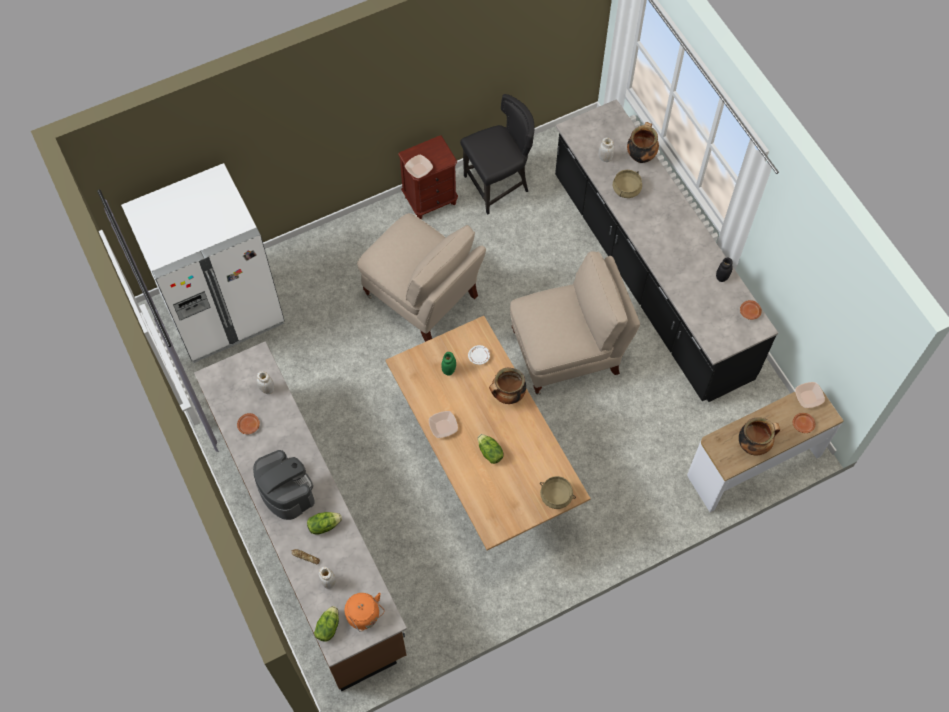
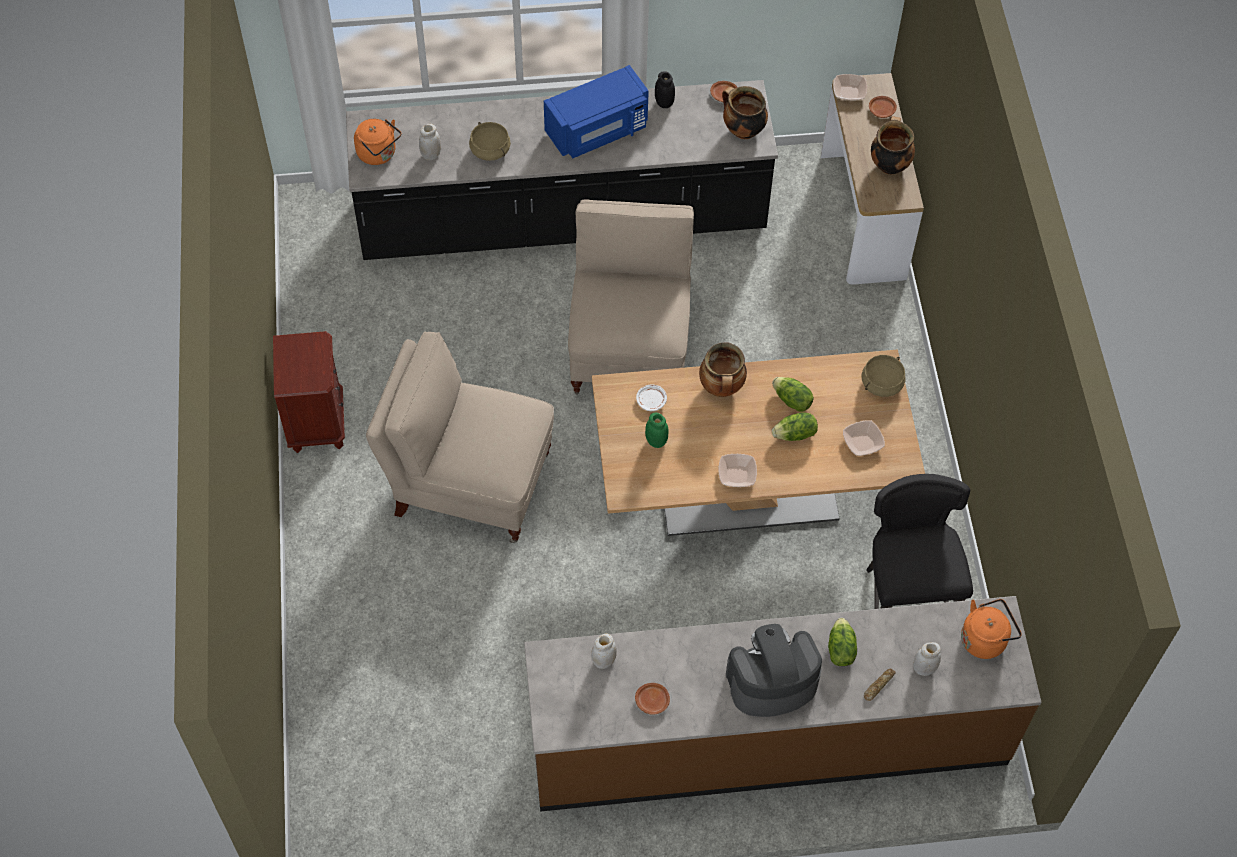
camera: 70 degrees left, 5 degrees down
(224, 311) = (367, 749): white fridge -> none
(328, 627) = (987, 688): lettuce -> lettuce (791, 401)
(419, 169) = (316, 379): bowl -> bowl (862, 442)
(422, 297) = (469, 483): beige chair -> beige chair turned 135 degrees counterclockwise
(498, 185) = (337, 336): black chair -> black chair (905, 600)
(591, 130) = (379, 154): none -> orange kettle
(640, 155) = (447, 117): cooking pot -> cooking pot (742, 131)
(676, 245) = (598, 130): none -> blue microwave

